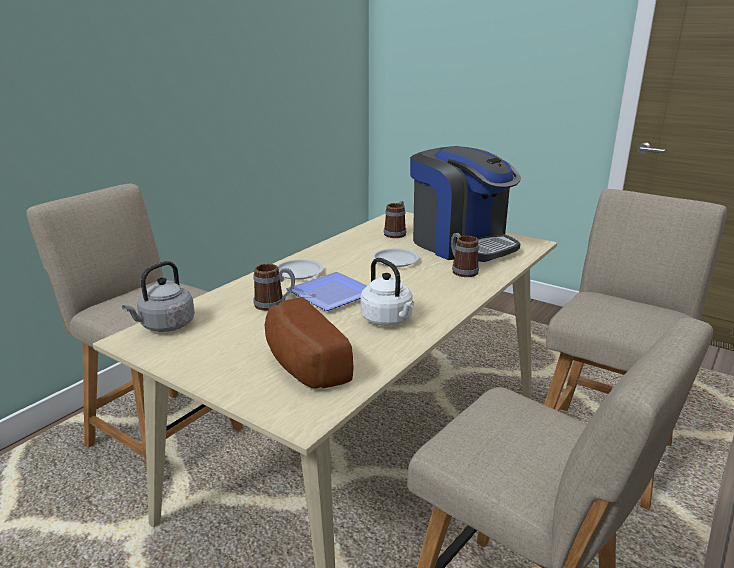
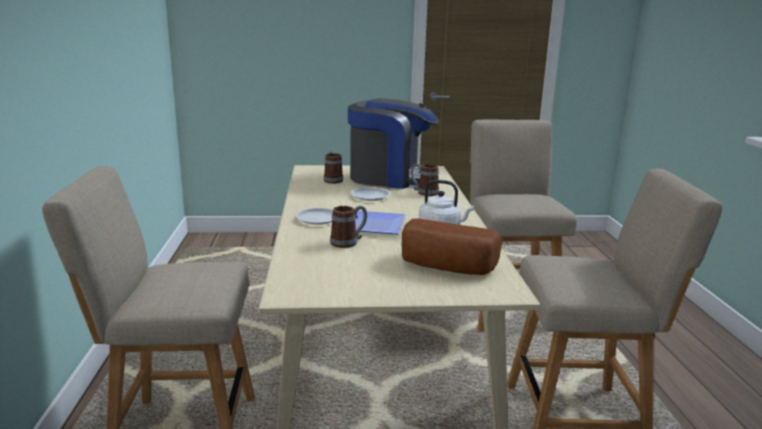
camera: 40 degrees left, 5 degrees down
(165, 326) = (295, 278): grey kettle -> none

